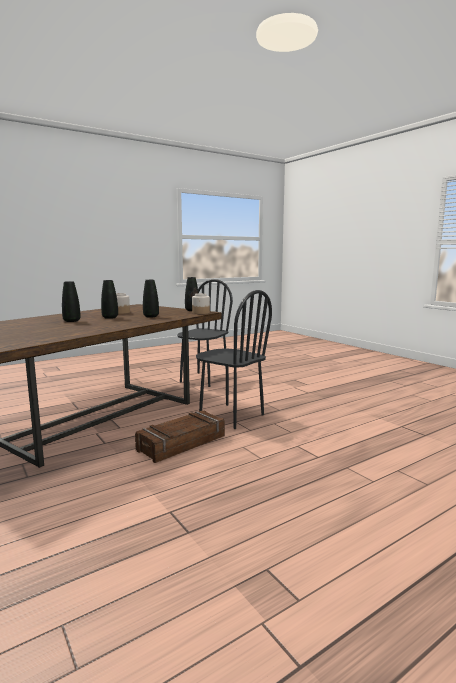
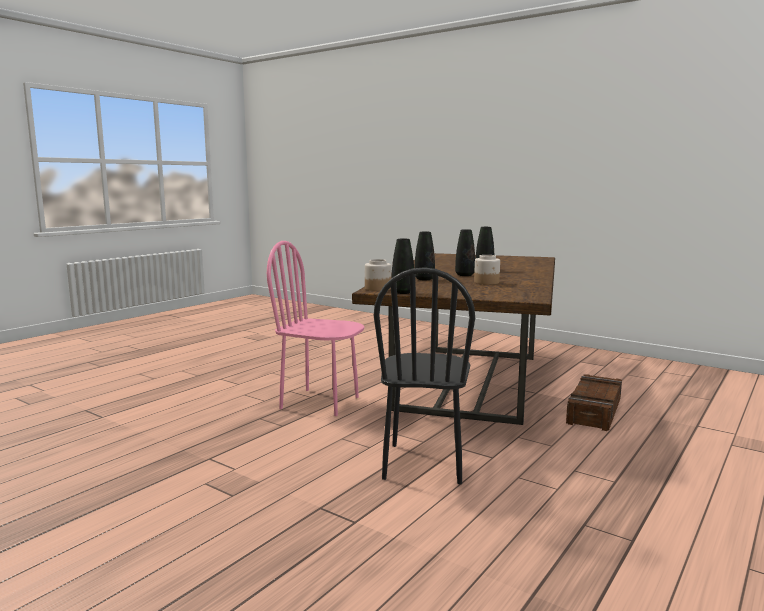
camera: 160 degrees right, 0 degrees up
(181, 443) = (349, 373): crate -> crate (595, 411)
(231, 416) = (320, 402): black chair -> pink chair

